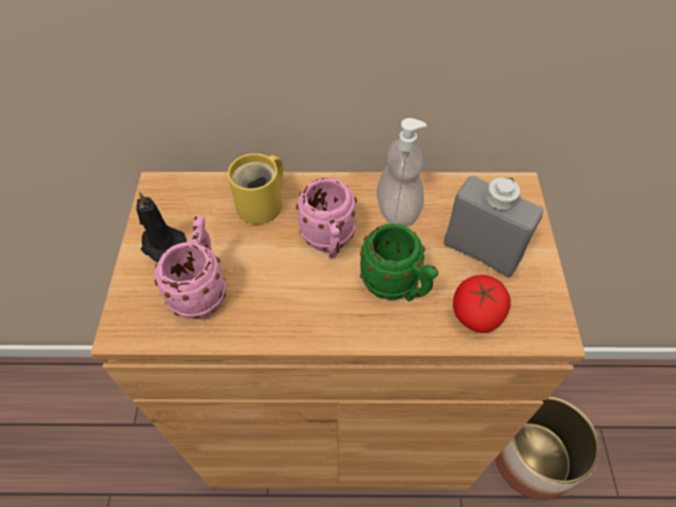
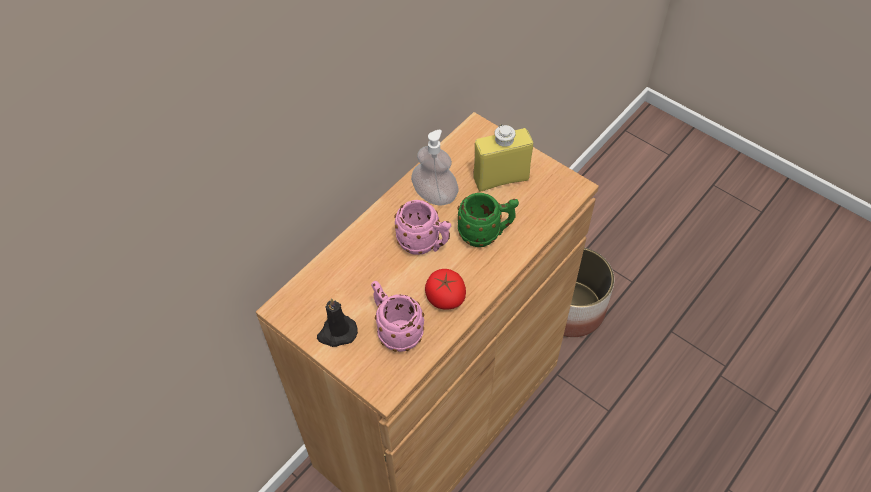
camera: 50 degrees left, 0 degrees up
(263, 204) = (359, 258): yellow mug -> none
(476, 313) = (535, 210): tomato -> tomato (445, 297)
(481, 251) = (501, 178): grey bottle -> yellow bottle

